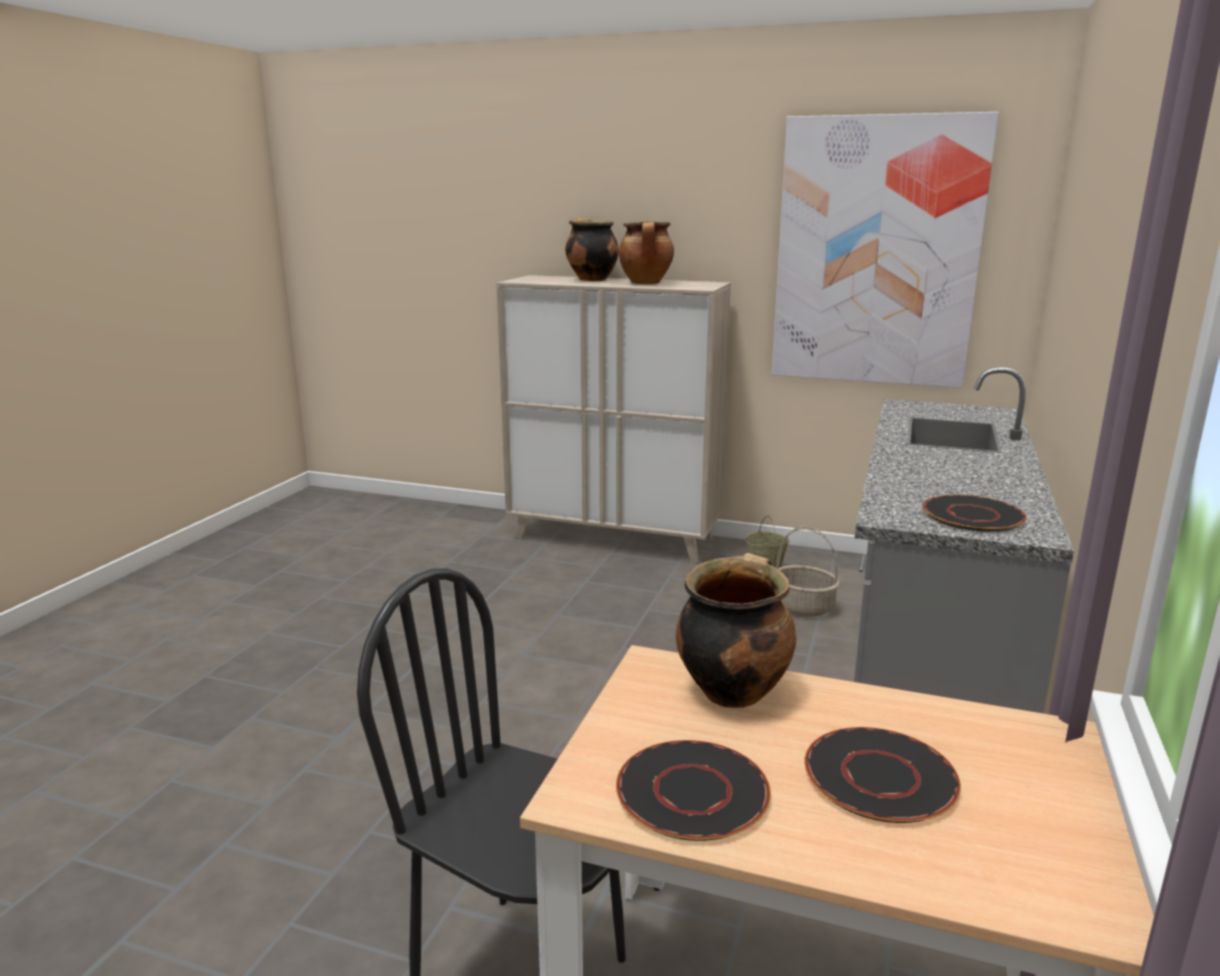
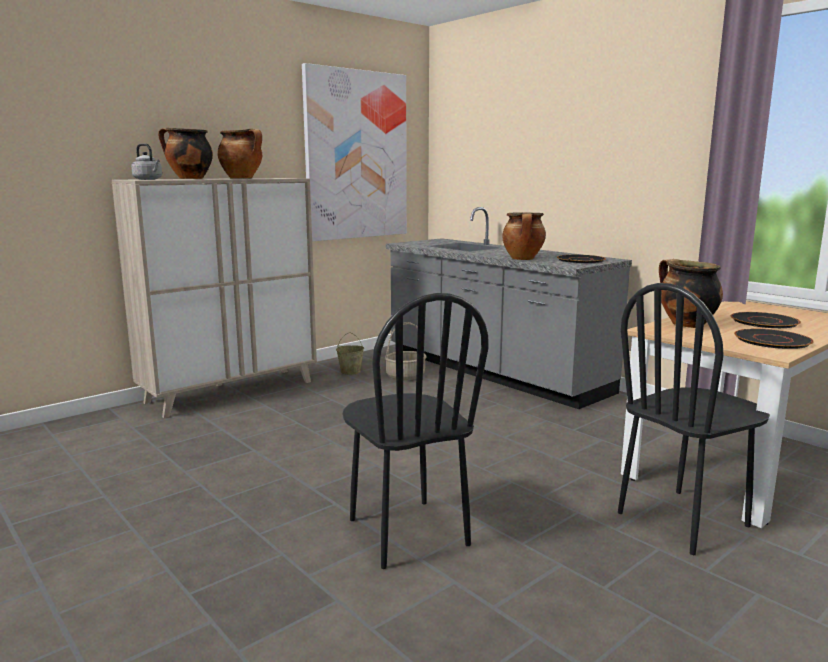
camera: 60 degrees left, 5 degrees down
(356, 744) = (407, 532): none -> black chair
(533, 280) = (148, 179): none -> grey kettle
(894, 481) = (523, 259): none -> cooking pot

